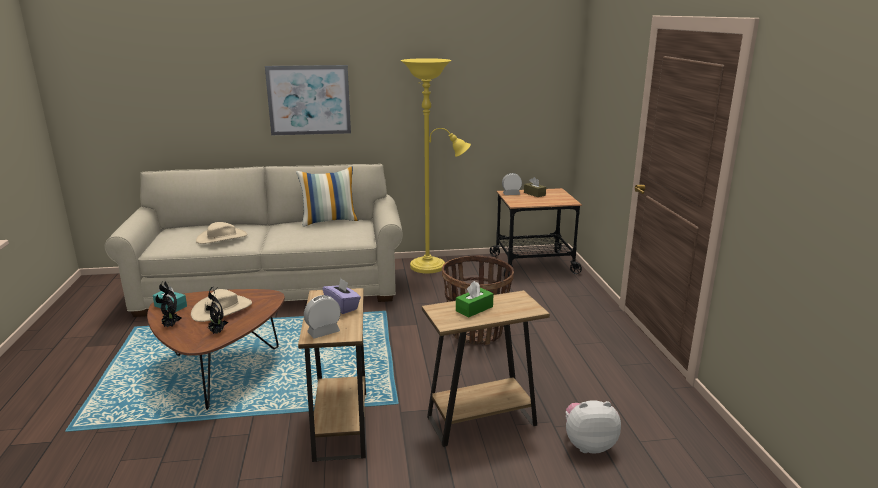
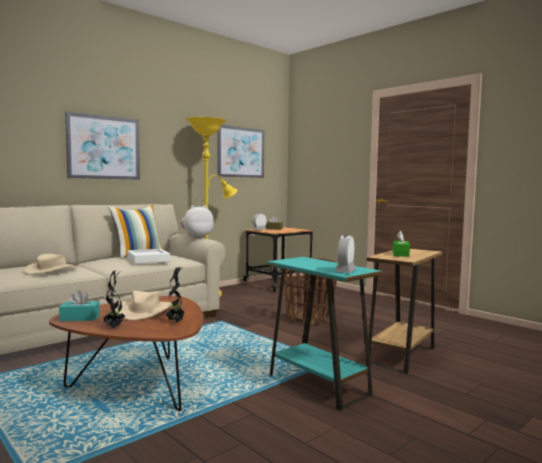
camera: 35 degrees left, 15 degrees down
(318, 234) = (148, 260): none -> white tray
(341, 426) = (318, 385): brown side table -> turquoise side table
(342, 307) = (318, 262): purple tissue box -> none
(496, 91) = (241, 152): none -> picture
(588, 444) = (475, 349): plush toy -> plush toy (196, 238)

